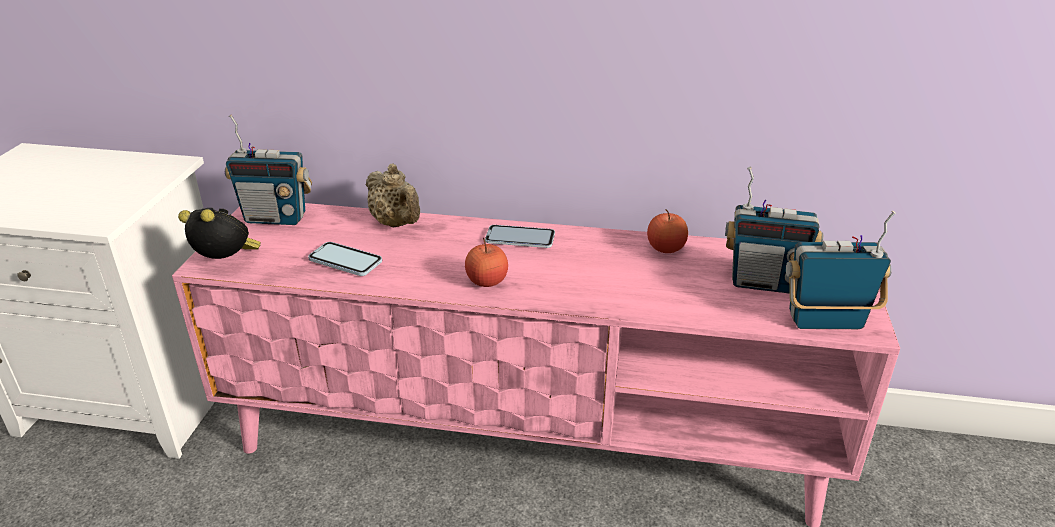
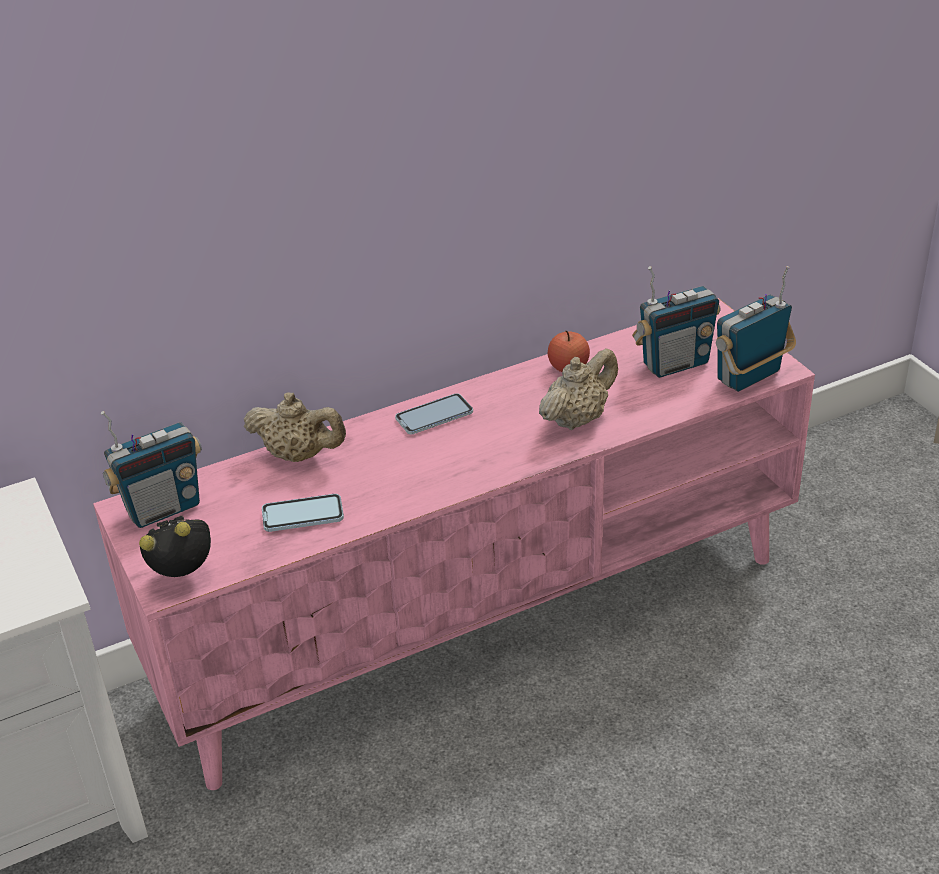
camera: 35 degrees left, 5 degrees up
(487, 281) = (458, 470): apple -> none
(626, 287) = (577, 419): none -> beige teapot

